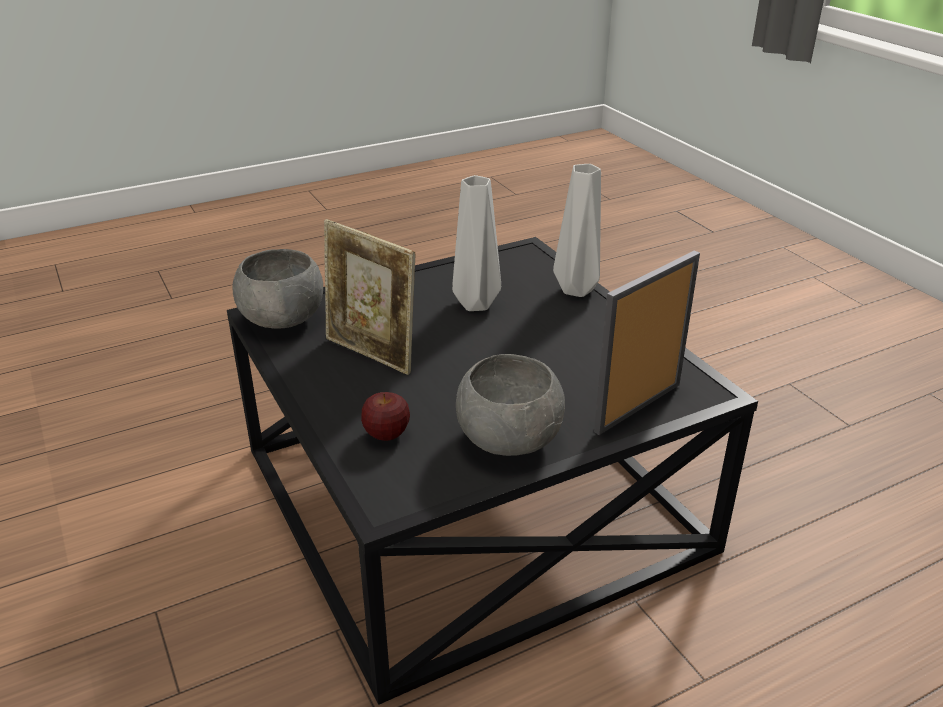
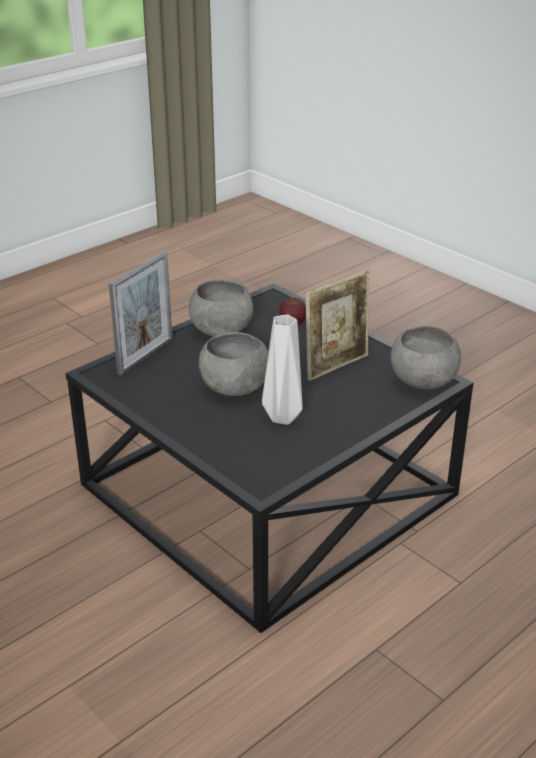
camera: 165 degrees right, 0 degrees up
(371, 354) = (336, 366): picture frame -> picture frame turned 120 degrees clockwise
(518, 346) = (235, 387): none -> grey bowl
(574, 290) = (203, 443): grey vase -> none

